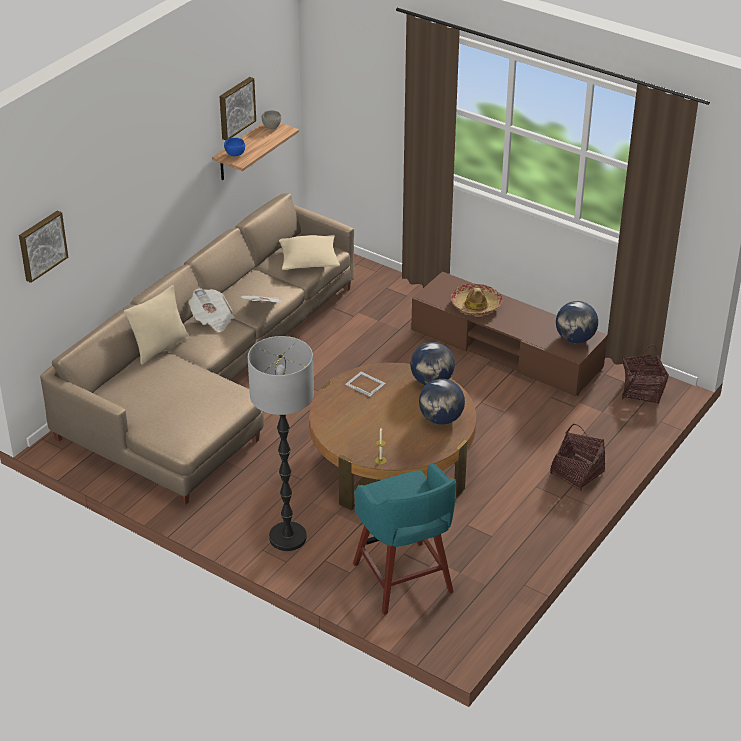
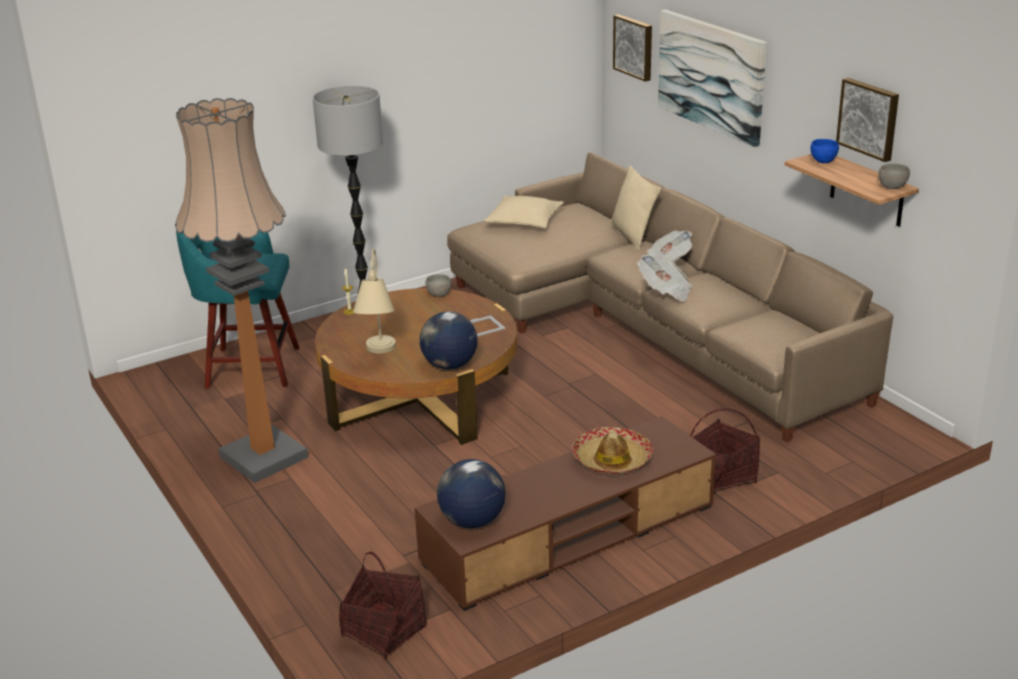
camera: 115 degrees right, 10 degrees down
(120, 193) = (711, 75): none -> picture
(308, 259) = (761, 334): beige pillow -> beige pillow (524, 221)
(323, 422) = (438, 294): none -> grey bowl
(441, 419) = (378, 356): globe -> beige table lamp
(522, 511) = (263, 457): none -> floor lamp
(577, 473) = (282, 515): basket -> basket (721, 476)

